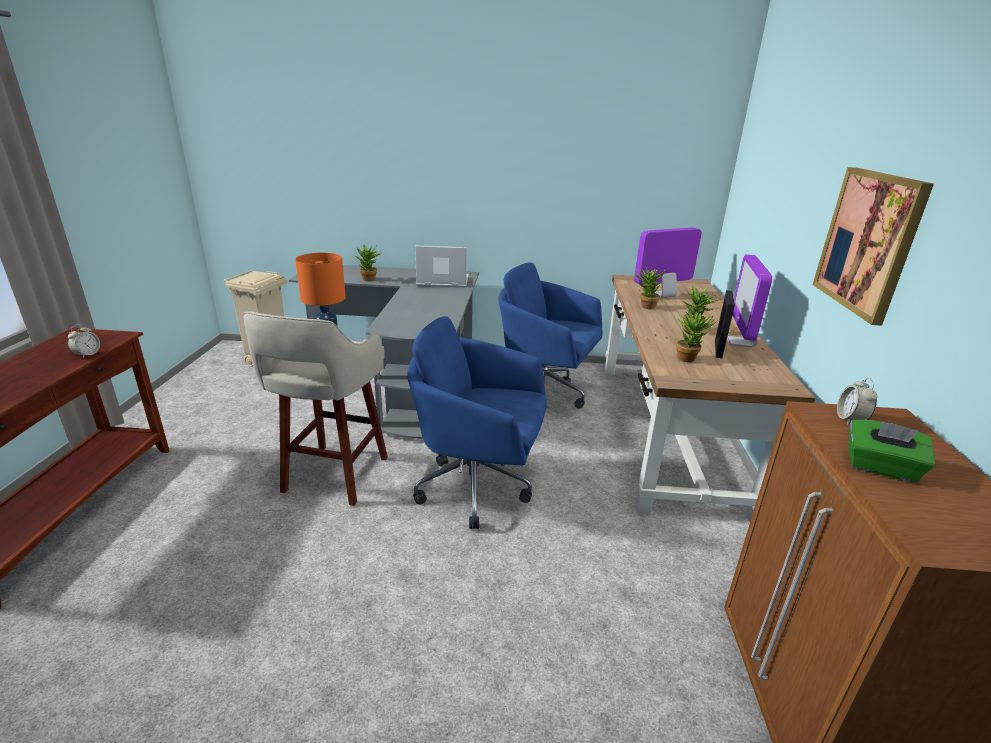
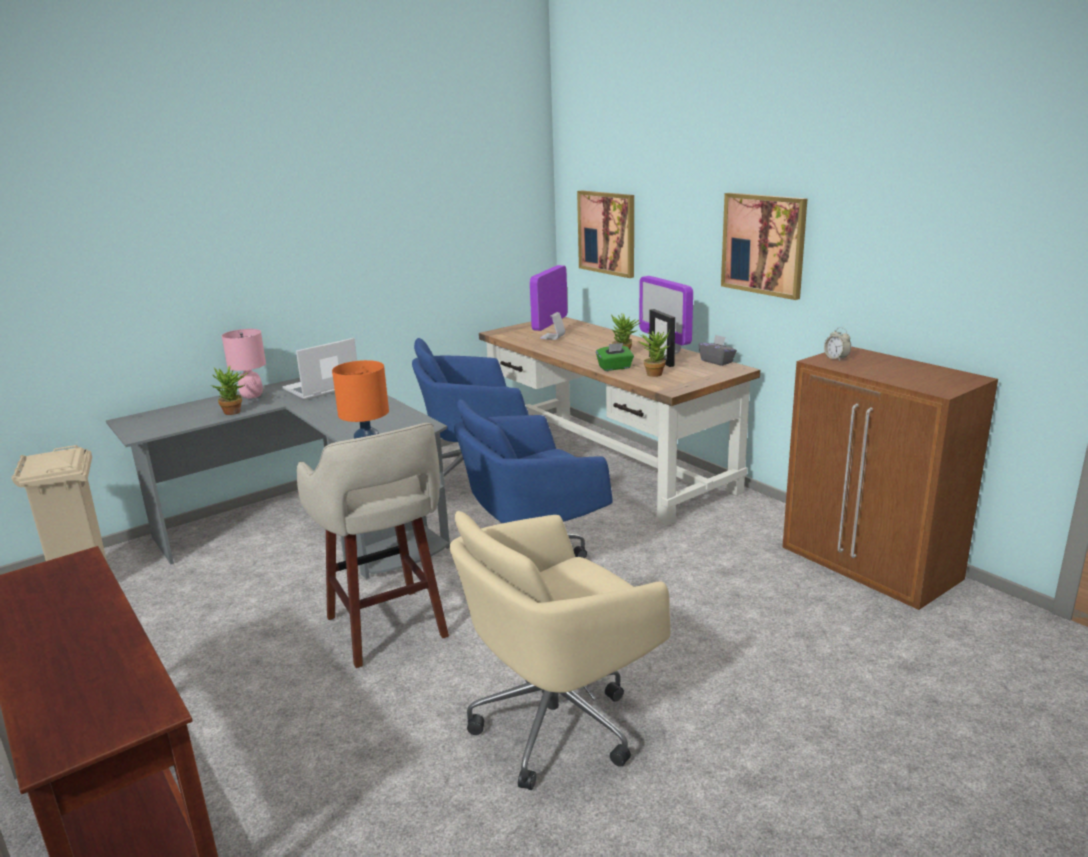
camera: 40 degrees left, 5 degrees down
(87, 354) = (95, 585): alarm clock -> none
(303, 634) = (561, 725): none -> beige office chair
(398, 273) = (251, 396): none -> pink table lamp
(645, 307) = (558, 349): potted plant -> none
(755, 204) = (607, 233): none -> picture
(778, 370) = (717, 361): none -> grey tissue box
(880, 468) = (881, 373): green tissue box -> green tissue box (615, 367)

